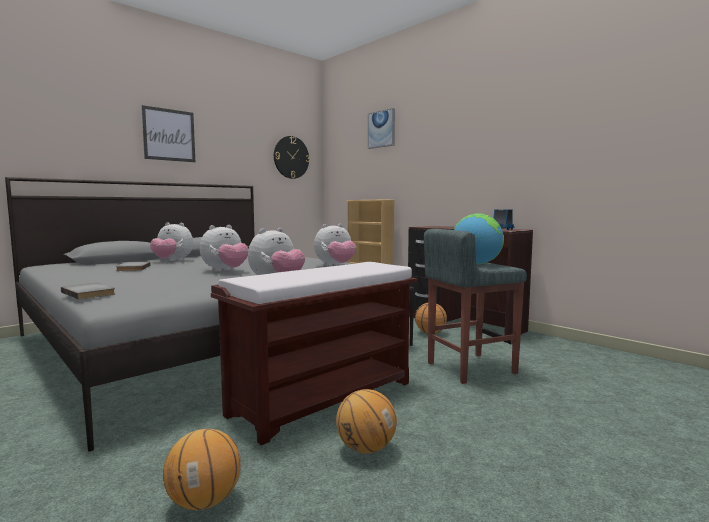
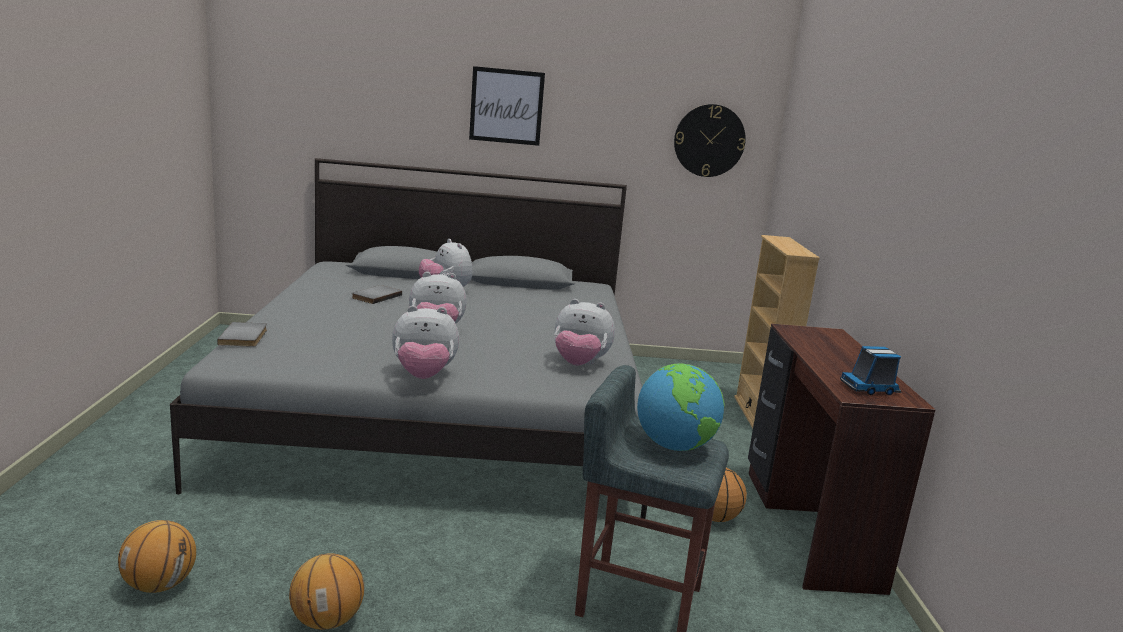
camera: 40 degrees right, 10 degrees up
(324, 397) = (405, 542): brown bench -> none
(381, 129) = (835, 117): picture -> none

